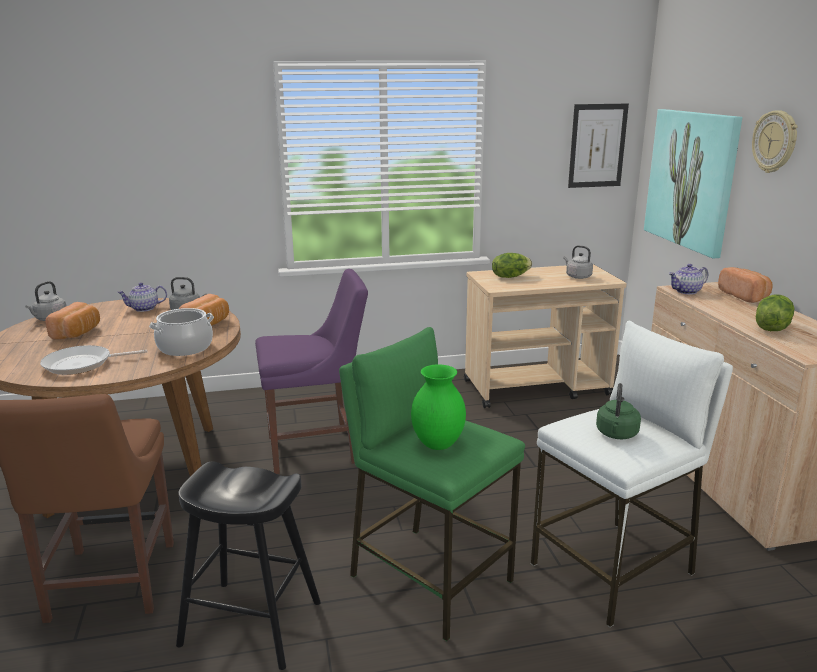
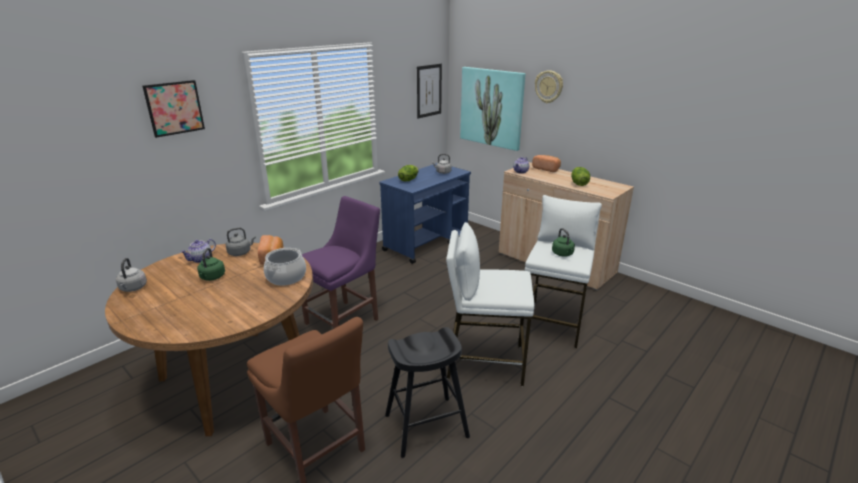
camera: 35 degrees left, 5 degrees up
(78, 333) = (181, 291): bread -> none
(82, 364) = (231, 311): frying pan -> none
(123, 328) = (212, 277): none -> green kettle
(175, 124) = (174, 108): none -> picture
(430, 578) = (484, 362): green stool -> white stool
(438, 444) = (500, 285): green vase -> none
(537, 388) = (426, 243): beige cart -> blue cart

